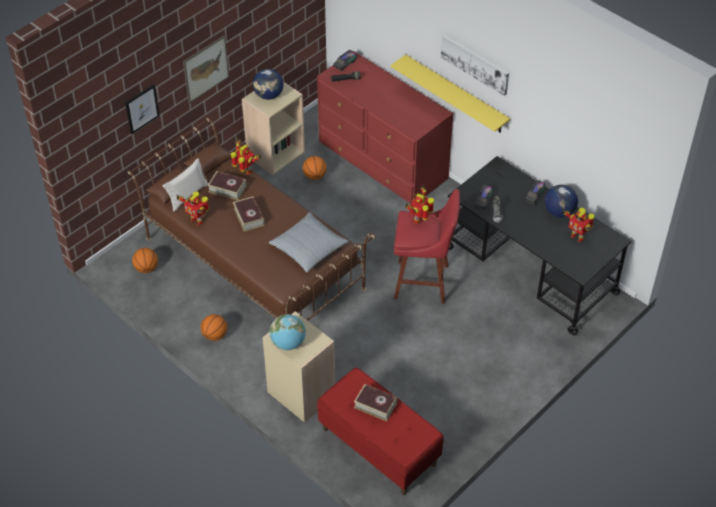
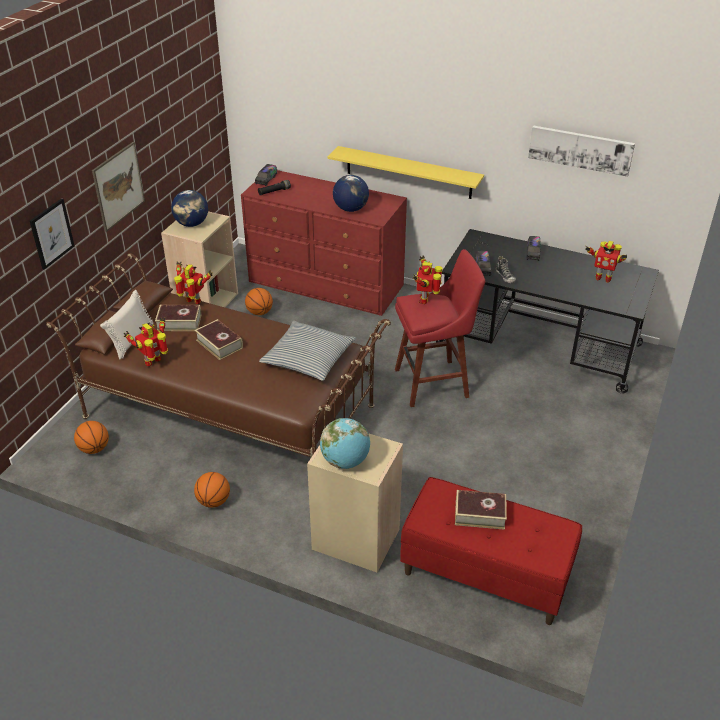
camera: 20 degrees left, 10 degrees down
(196, 220) = (154, 362): toy robot -> toy robot turned 120 degrees clockwise
(475, 64) = (433, 120): picture -> picture (580, 149)
(559, 212) = (568, 261): globe -> globe (350, 209)

